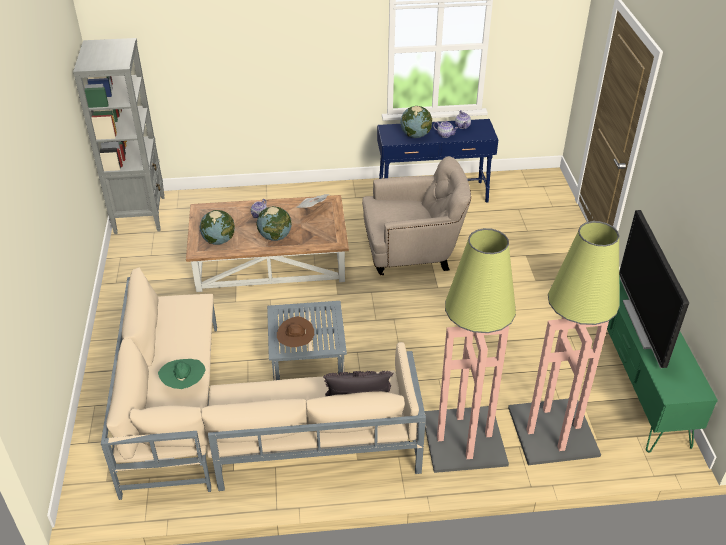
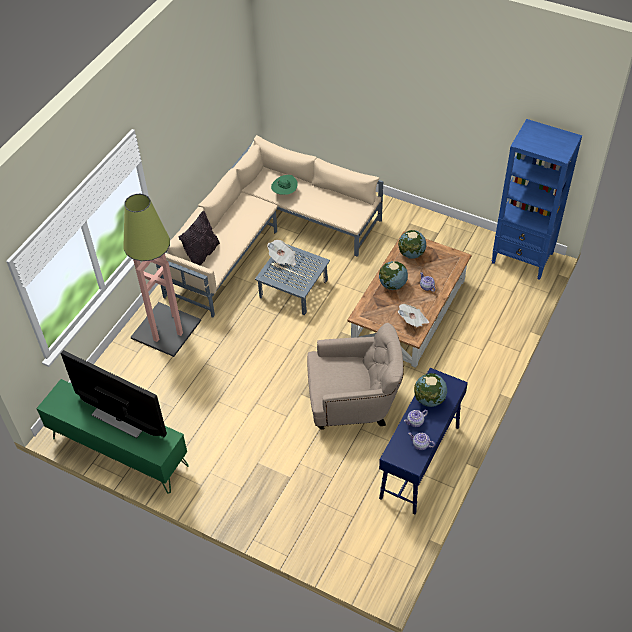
camera: 125 degrees right, 10 degrees up
(140, 214) = (523, 258): grey bookcase -> blue bookcase
(296, 344) = (282, 258): brown hat -> newspaper
(412, 252) = (353, 402): beige armchair -> beige armchair turned 120 degrees counterclockwise
(552, 432) = (130, 375): floor lamp -> none

